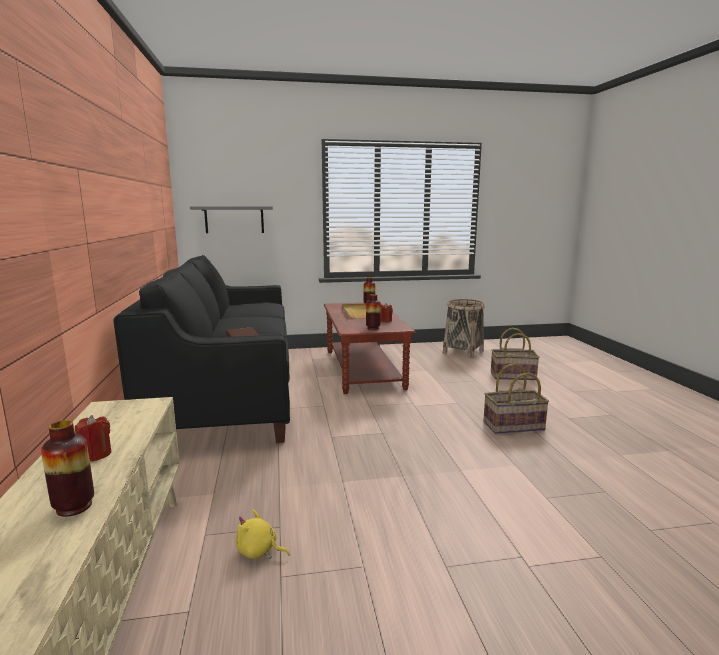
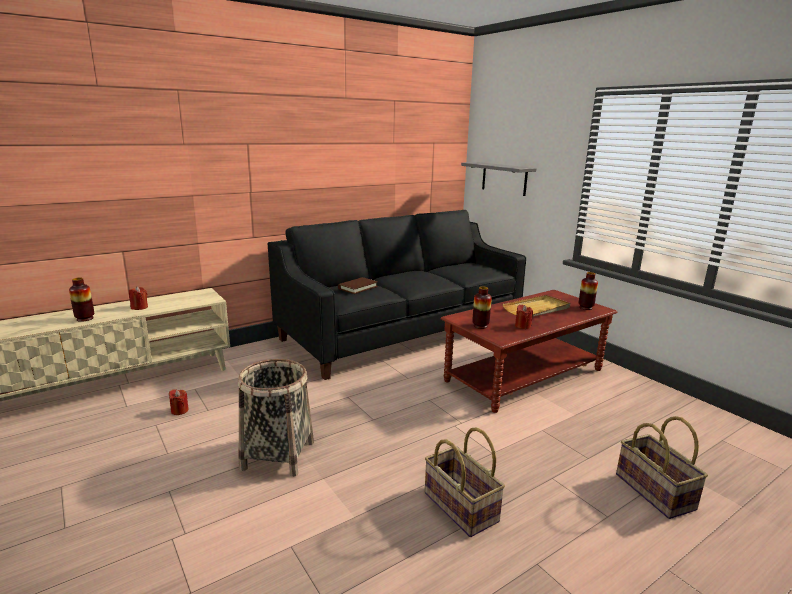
camera: 65 degrees right, 5 degrees up
(259, 551) = (179, 410): yellow plush toy -> red candle
(463, 352) = (697, 431): basket -> basket (278, 455)

